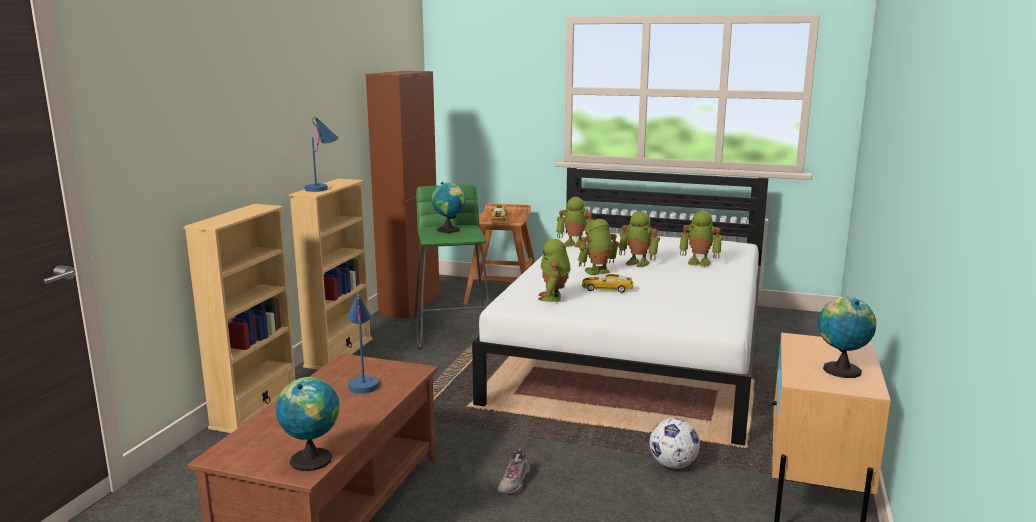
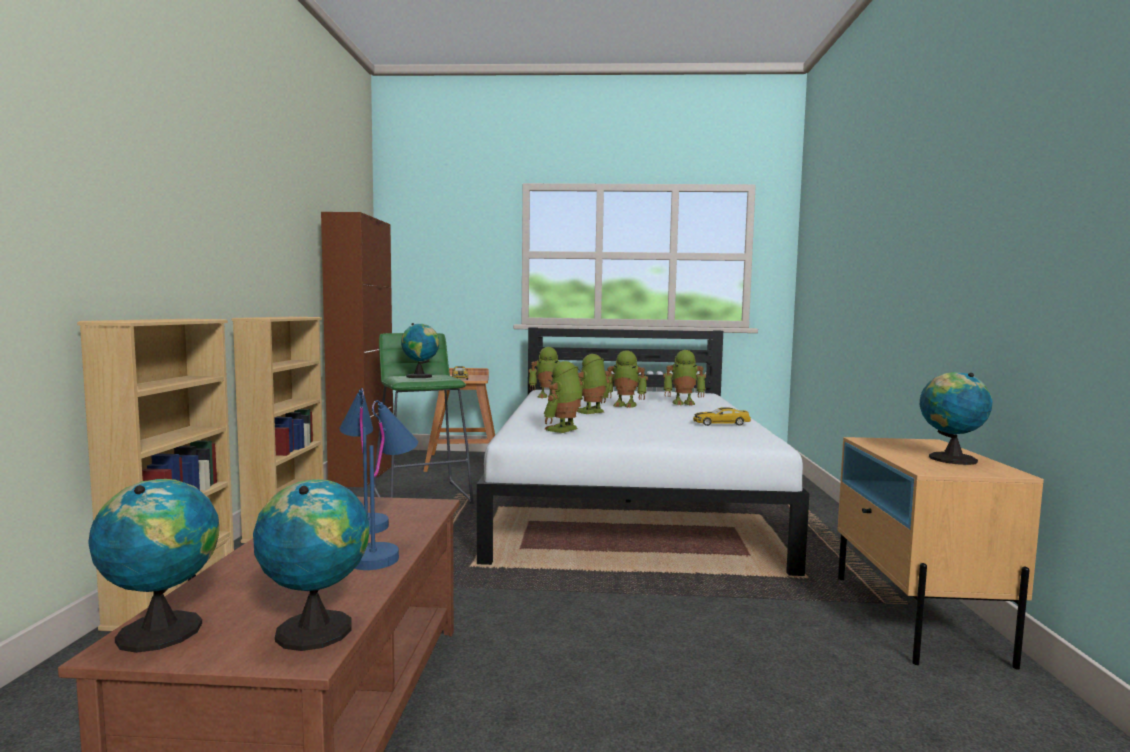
camera: 15 degrees left, 10 degrees down
(235, 449) = (162, 629): none -> globe
(323, 188) = (276, 317): blue table lamp -> blue table lamp (386, 551)
(514, 483) = (573, 650): shoe -> none
(554, 297) = (564, 430): toy robot -> toy robot turned 45 degrees clockwise
(607, 289) = (613, 422): toy car -> toy car (721, 423)
(672, 465) = (745, 605): football -> none

